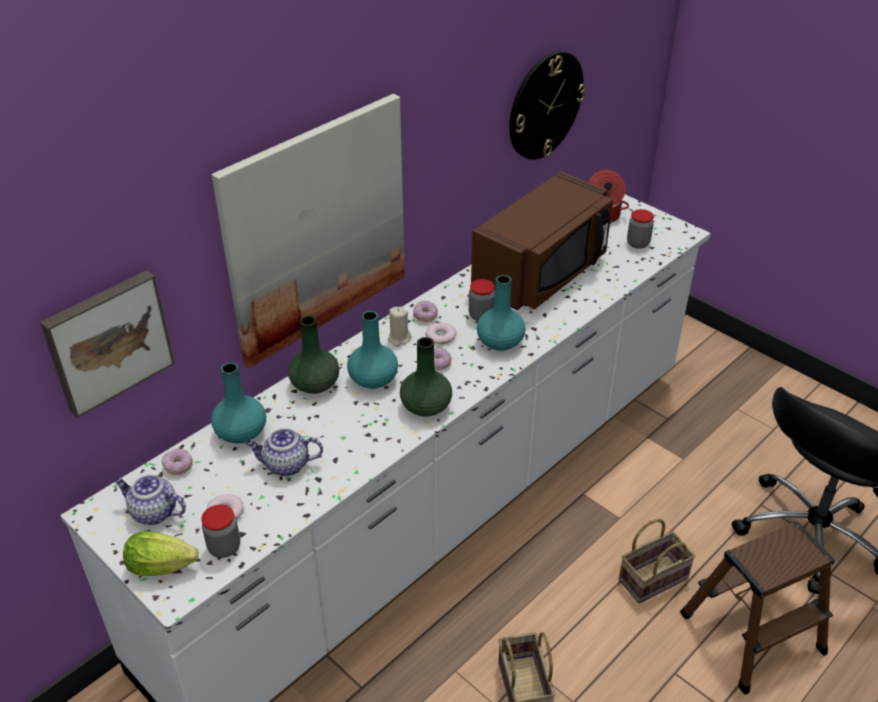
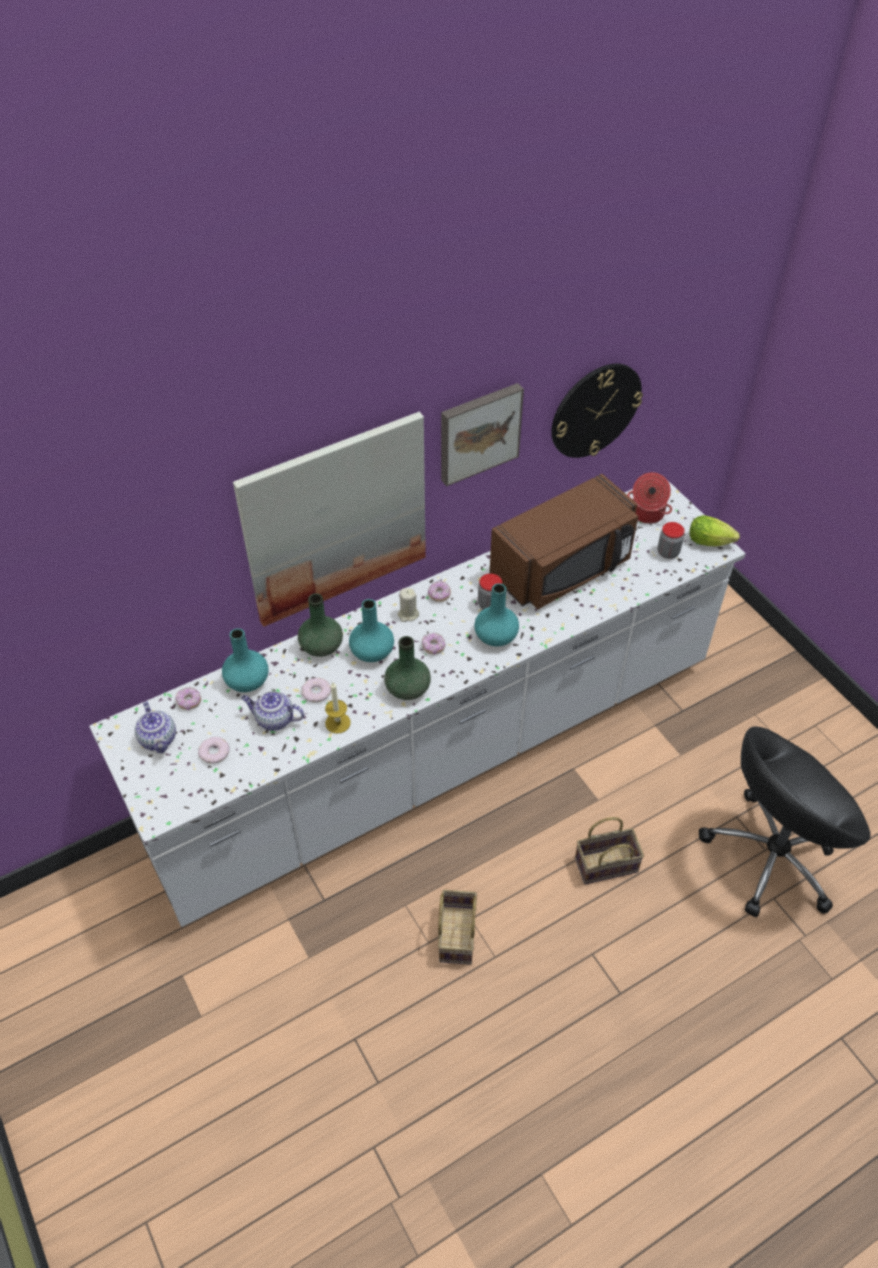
camera: 15 degrees right, 10 degrees up
(107, 341) = (135, 603): picture -> picture (478, 432)
(153, 512) = (159, 739): teapot -> teapot turned 150 degrees counterclockwise
(165, 567) = (156, 790): lettuce -> lettuce (712, 542)
(224, 547) = (205, 784): jar -> none
(360, 454) = (337, 723): none -> candle
(440, 336) = (445, 619): donut -> donut (316, 692)
(751, 632) = (675, 935): brown step ladder -> none

